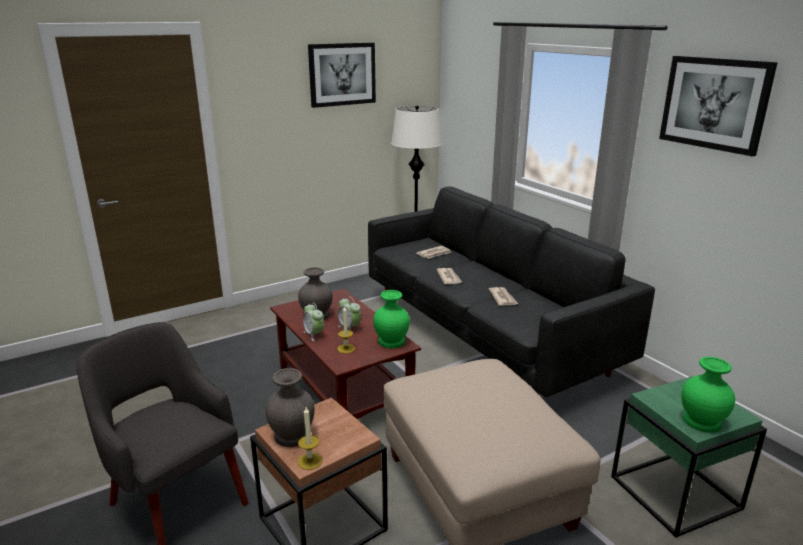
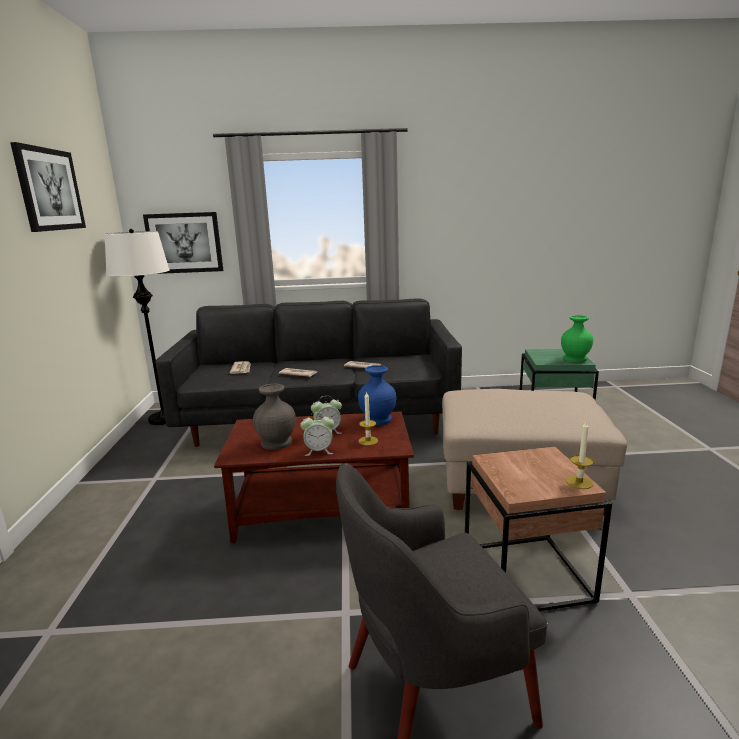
camera: 60 degrees left, 5 degrees down
(292, 434) = (529, 484): grey vase -> none
(391, 341) = (377, 419): green vase -> blue vase
(714, 103) = (443, 182): picture -> picture (184, 243)

